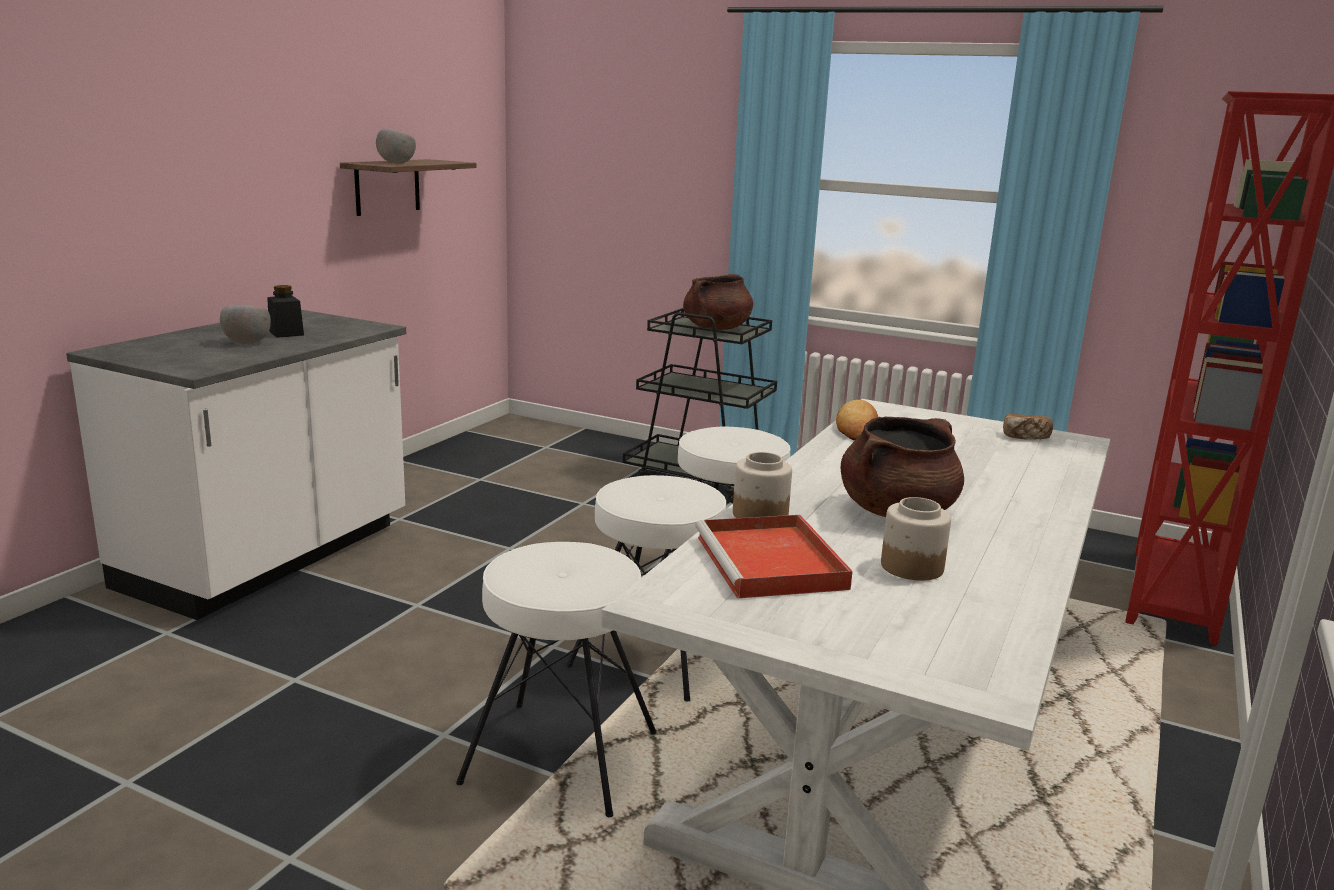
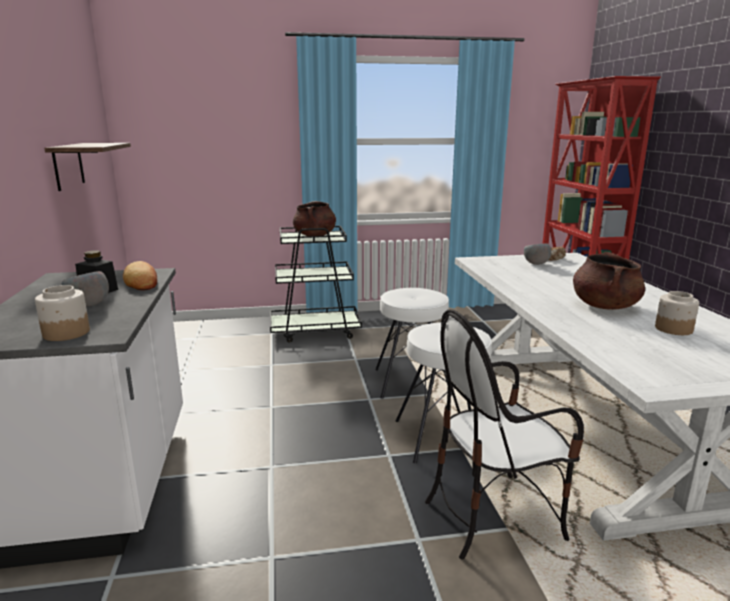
camera: 35 degrees left, 0 degrees up
(396, 163) = (91, 145): grey bowl -> grey bowl (536, 264)
(561, 756) = (493, 516): white stool -> chair
(759, 515) = (568, 326): jar -> jar (65, 333)
(772, 563) = (635, 348): red tray -> none
(858, 428) = (491, 271): bread -> bread (142, 281)

